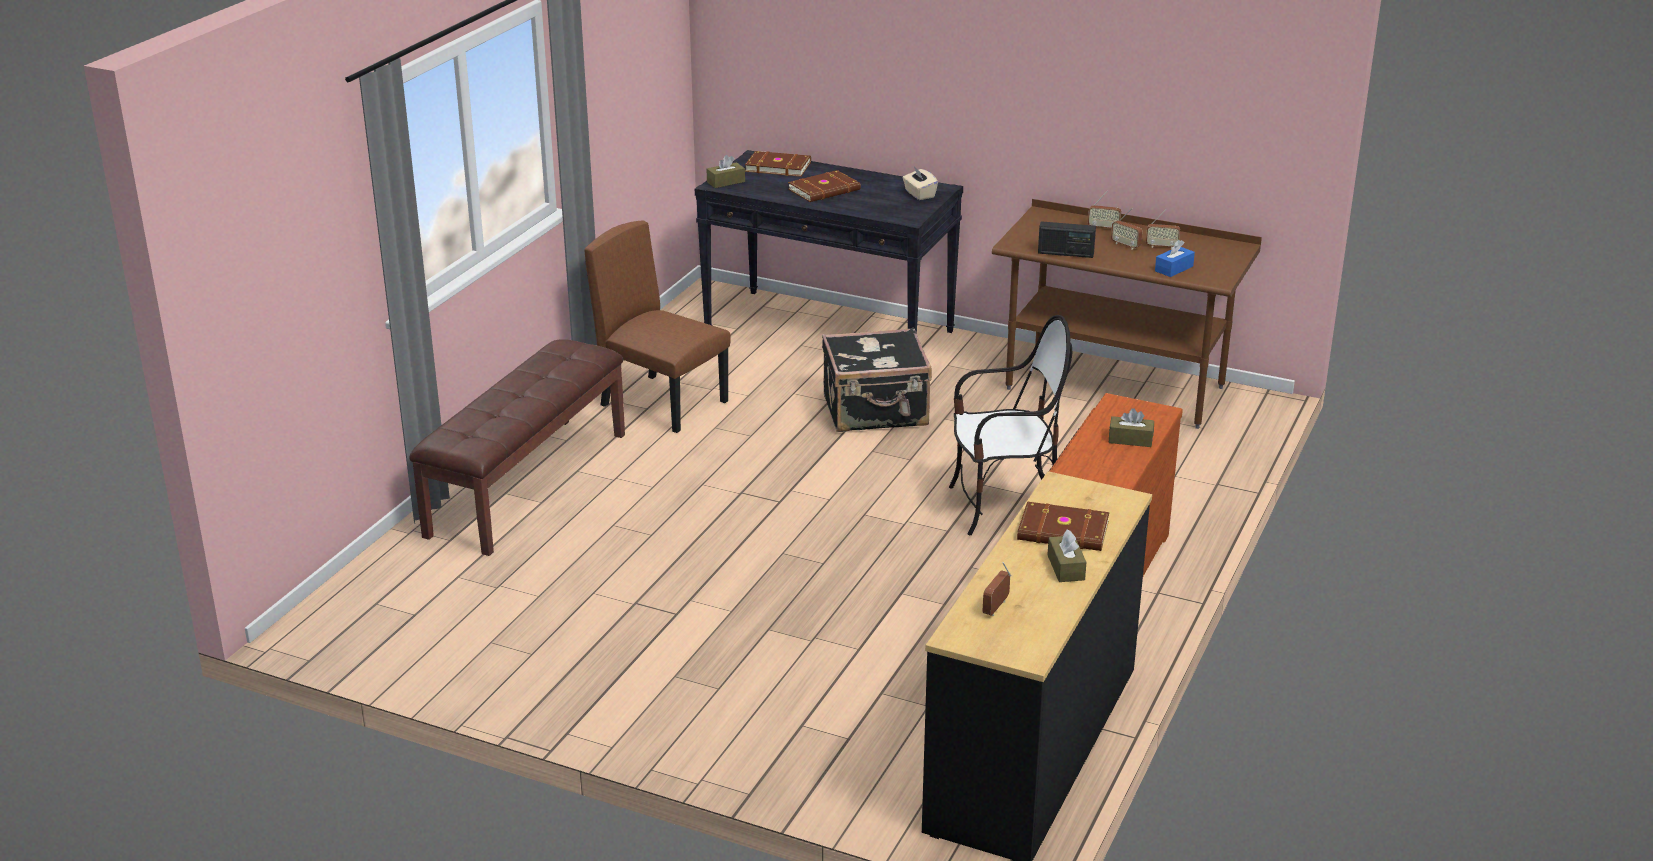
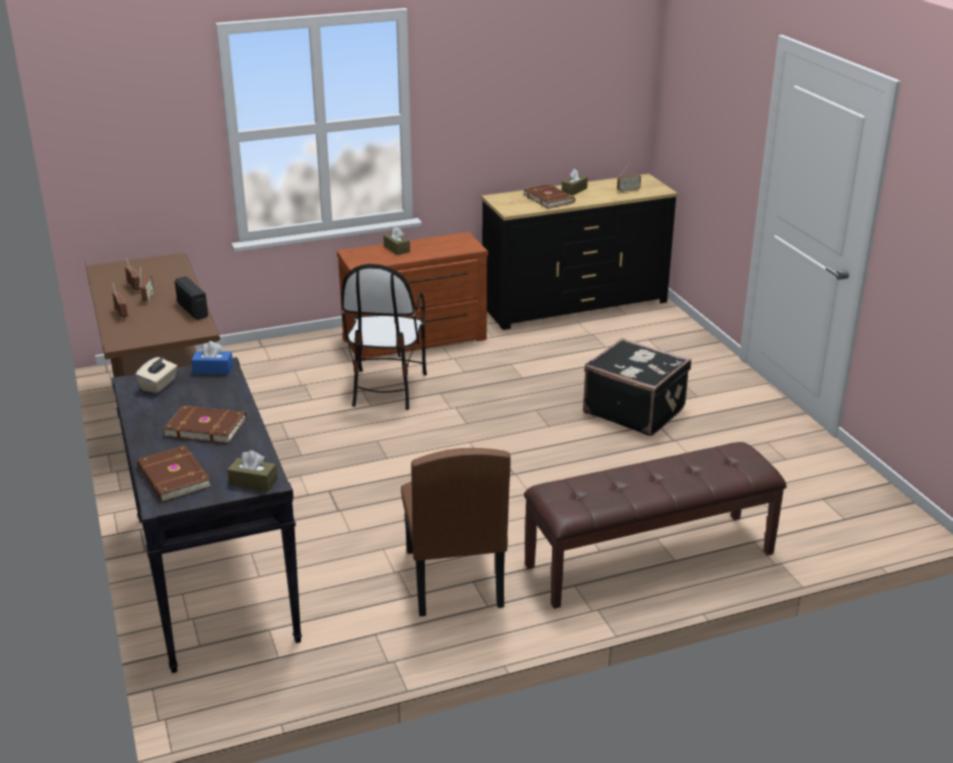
camera: 135 degrees left, 0 degrees up
(876, 412) = (329, 483): black suitcase -> black suitcase (634, 410)
(1005, 507) = (386, 389): chair -> chair turned 120 degrees counterclockwise
(1174, 269) = (172, 274): blue tissue box -> blue tissue box (213, 369)

